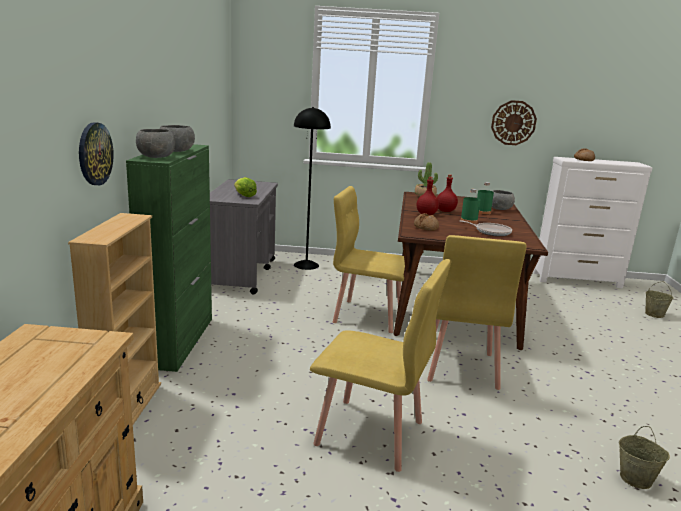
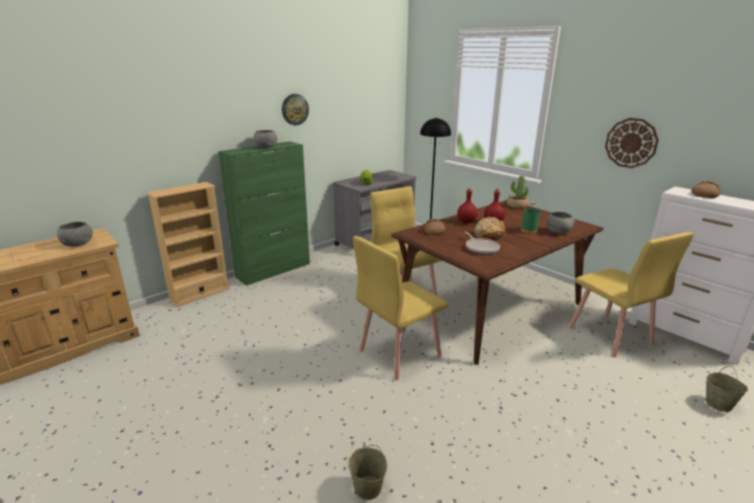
camera: 45 degrees right, 5 degrees up
(94, 154) = (184, 146): wall clock -> wall clock (294, 109)
(156, 157) = (240, 150): grey bowl -> grey bowl (78, 244)
(370, 433) = (269, 360): yellow chair -> yellow chair (610, 335)
(469, 221) = (489, 235): green bottle -> bread

